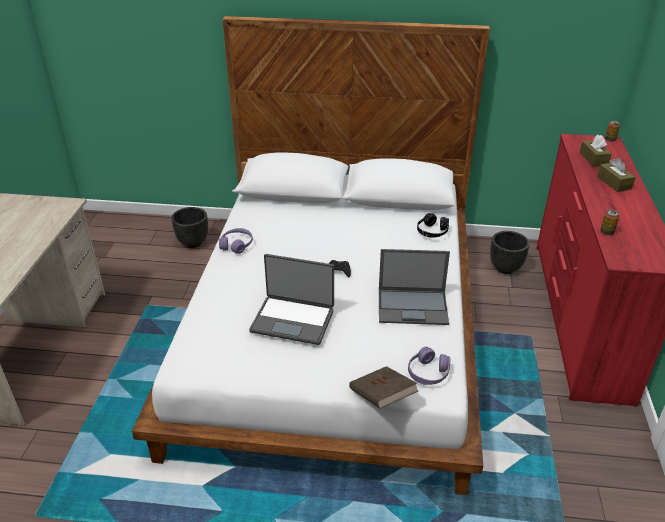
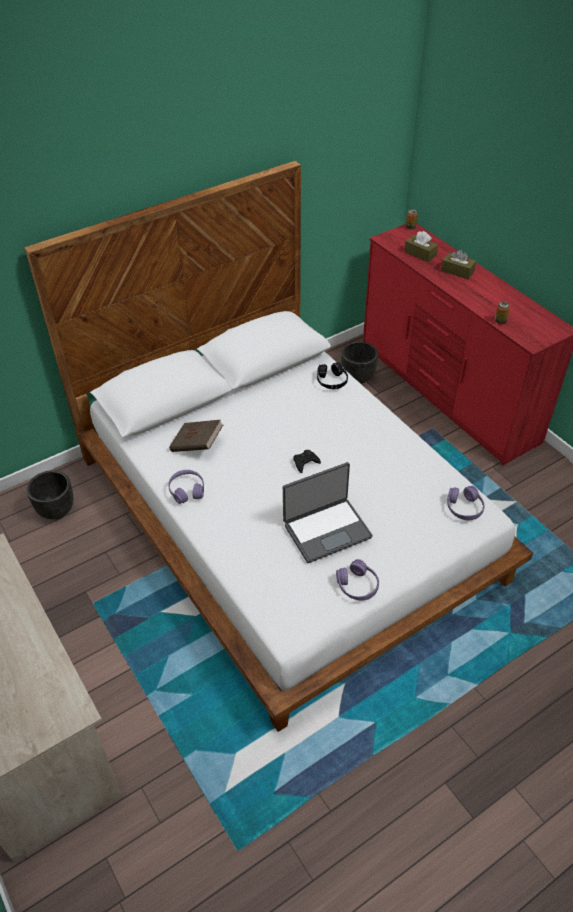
camera: 40 degrees left, 10 degrees up
(266, 370) = (357, 585): none -> purple headphones
(382, 397) = (458, 549): brown book -> brown book (197, 445)
(413, 307) = (395, 459): laptop -> none

